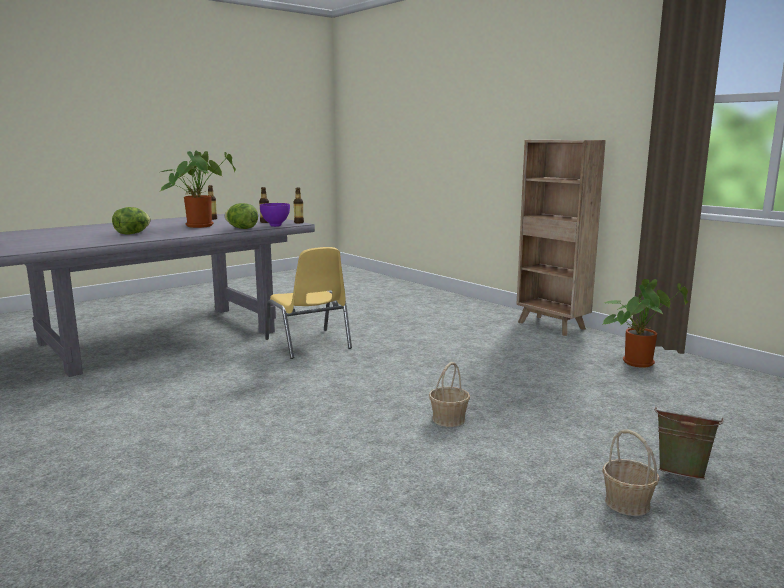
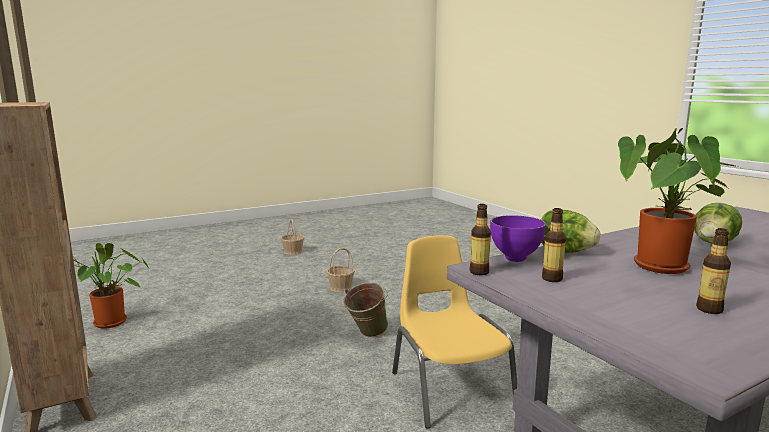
camera: 170 degrees left, 0 degrees up
(681, 473) = (249, 257): green bucket -> green bucket (366, 335)

